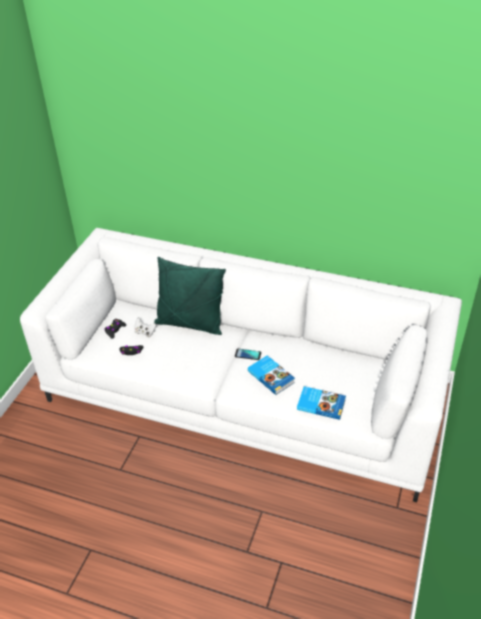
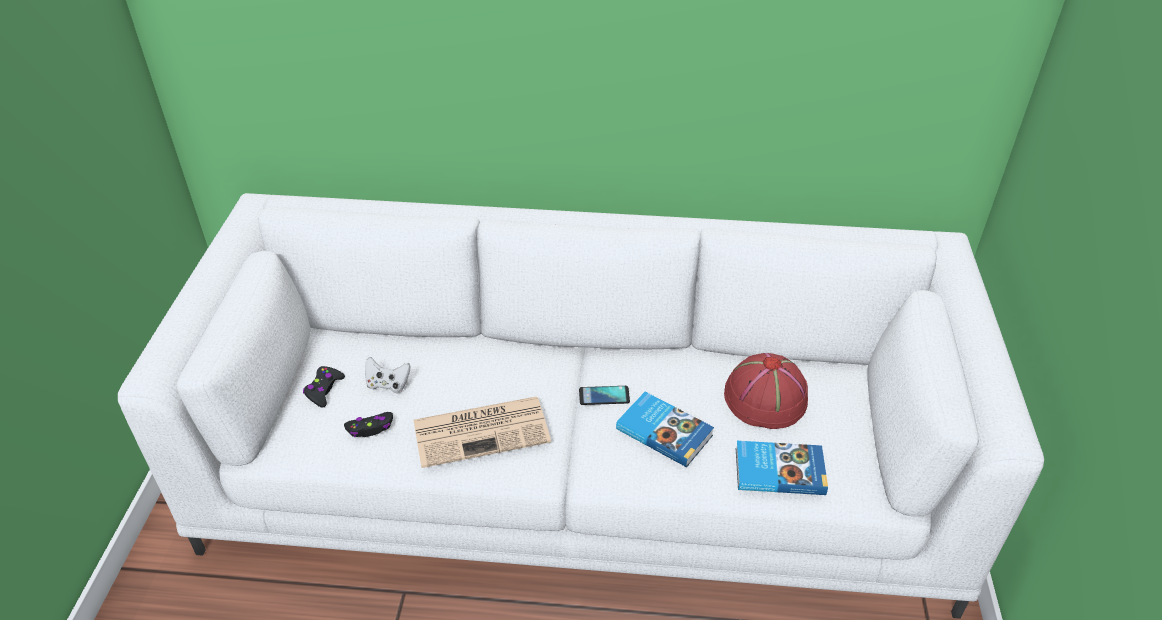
camera: 15 degrees left, 0 degrees up
(183, 361) = (483, 430): none -> newspaper
(190, 323) = (472, 353): green pillow -> none
(329, 369) = (765, 399): none -> red hat

